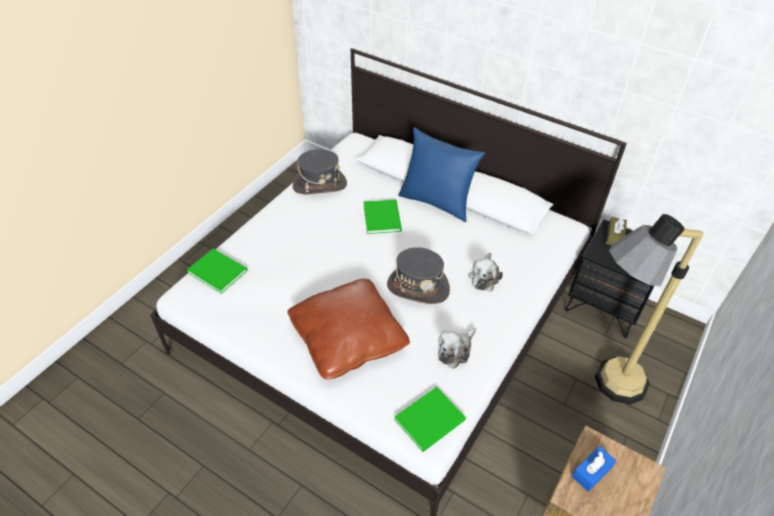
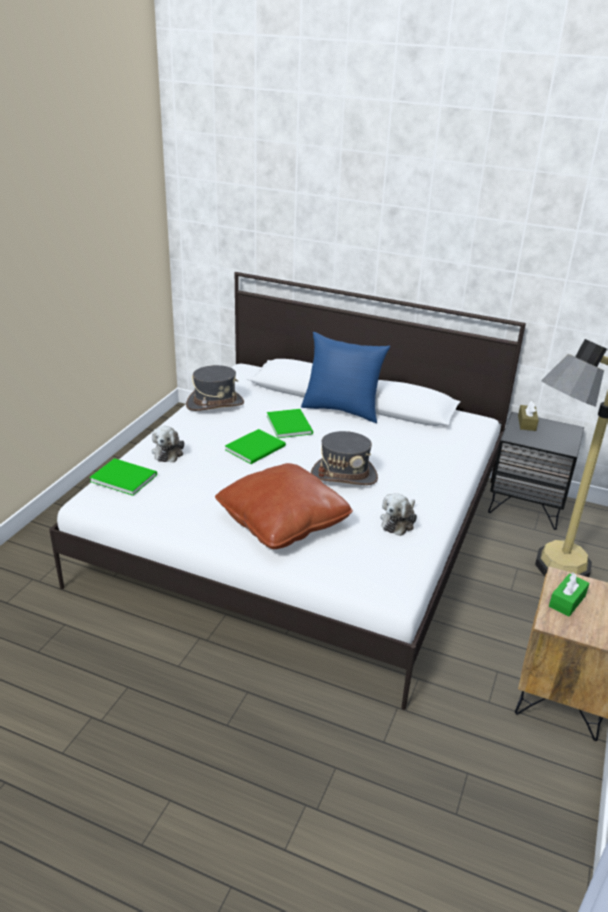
camera: 10 degrees left, 15 degrees down
(432, 420) = (392, 578): green book -> green book (257, 448)
(484, 277) = (409, 463): plush toy -> plush toy (168, 452)
(591, 472) = (567, 601): blue tissue box -> green tissue box

